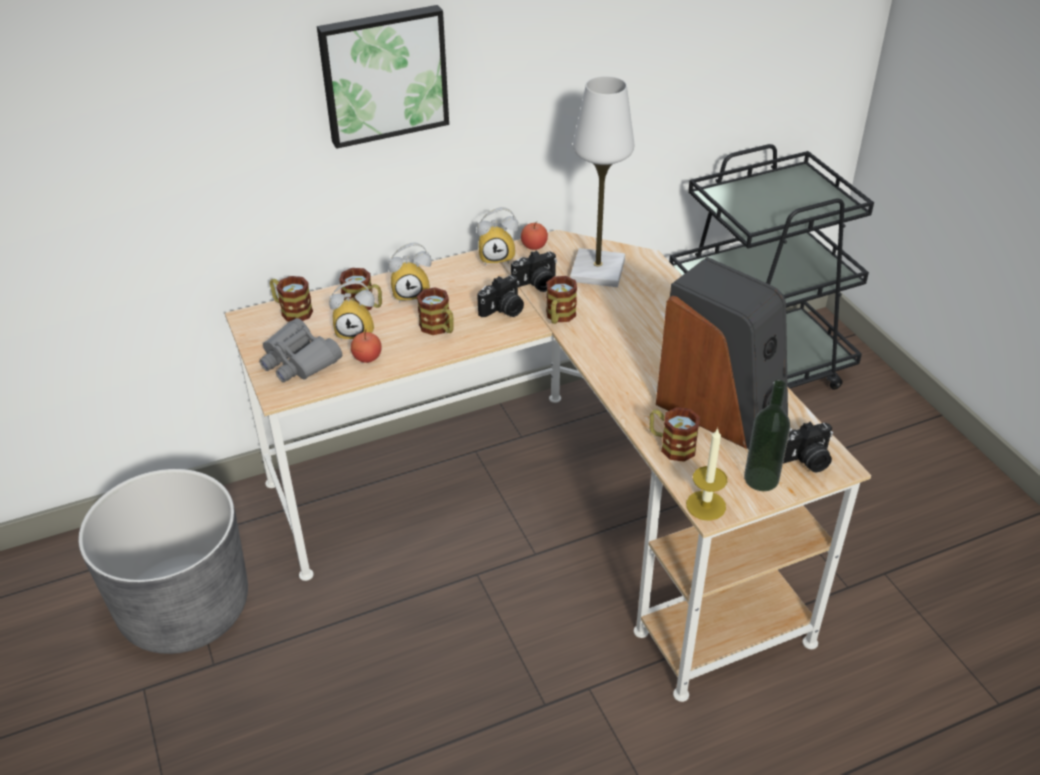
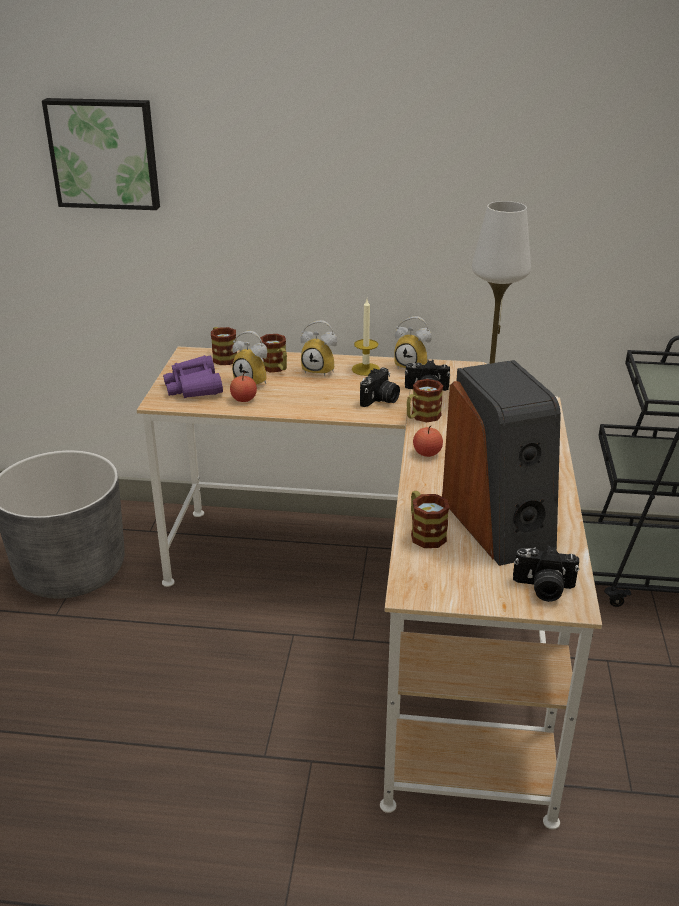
camera: 30 degrees right, 10 degrees down
(298, 361) = (194, 387): grey binoculars -> purple binoculars
(383, 74) = (333, 171): picture -> picture (104, 153)
(439, 328) = (317, 397): mug -> none
(503, 310) = (380, 400): camera -> camera turned 45 degrees counterclockwise
(534, 246) = (451, 367): apple -> apple (427, 453)
(706, 505) = (409, 587): candle -> candle (365, 369)
(761, 479) = (483, 586): bottle -> none

